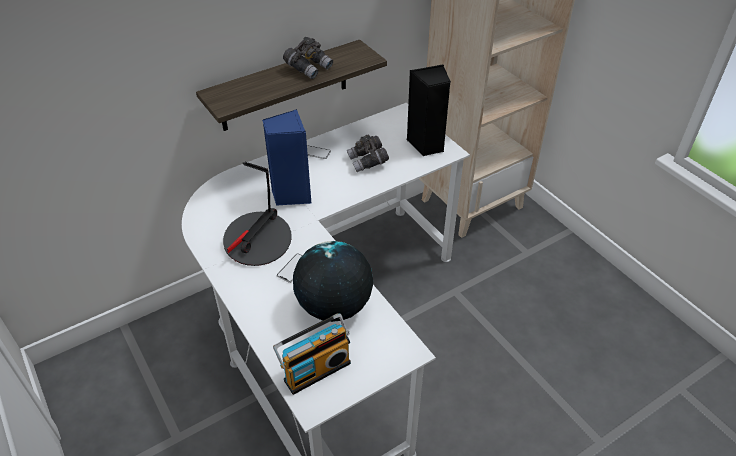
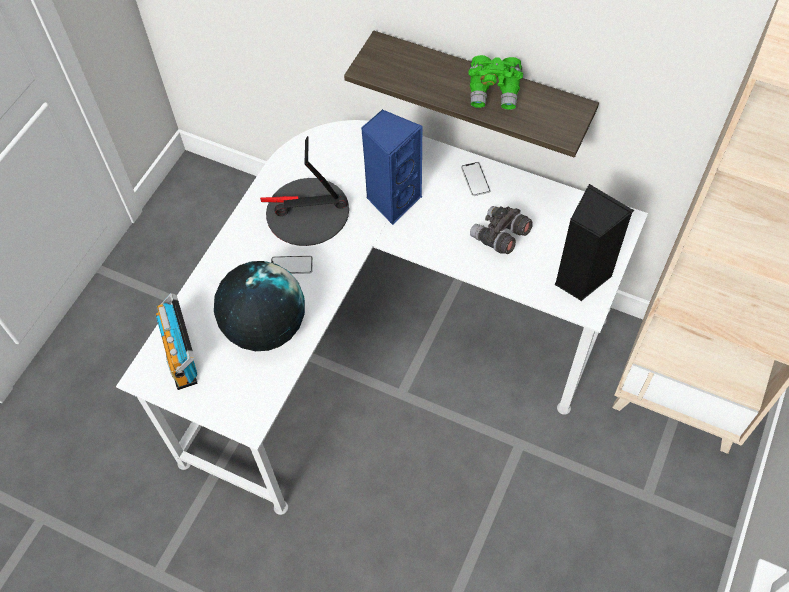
camera: 60 degrees right, 15 degrees up
(309, 68) = (494, 92): grey binoculars -> green binoculars
(316, 369) = (183, 356): radio -> radio turned 45 degrees clockwise

